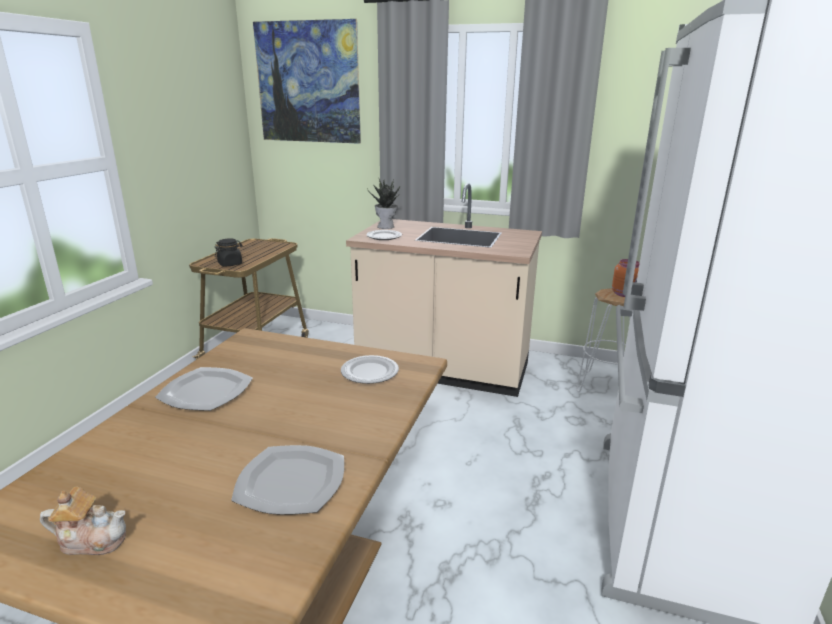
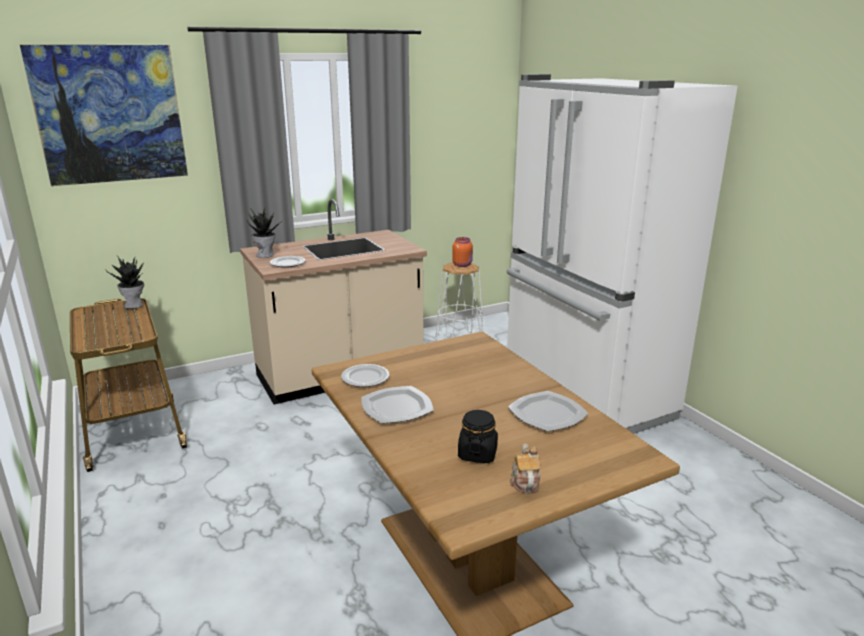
camera: 45 degrees left, 0 degrees up
(92, 540) = (524, 482): teapot -> teapot turned 45 degrees counterclockwise
(230, 264) = (124, 336): black jar -> black jar (477, 453)
(281, 246) = (134, 305): none -> potted plant
(370, 372) = (462, 354): plate -> plate (366, 378)

